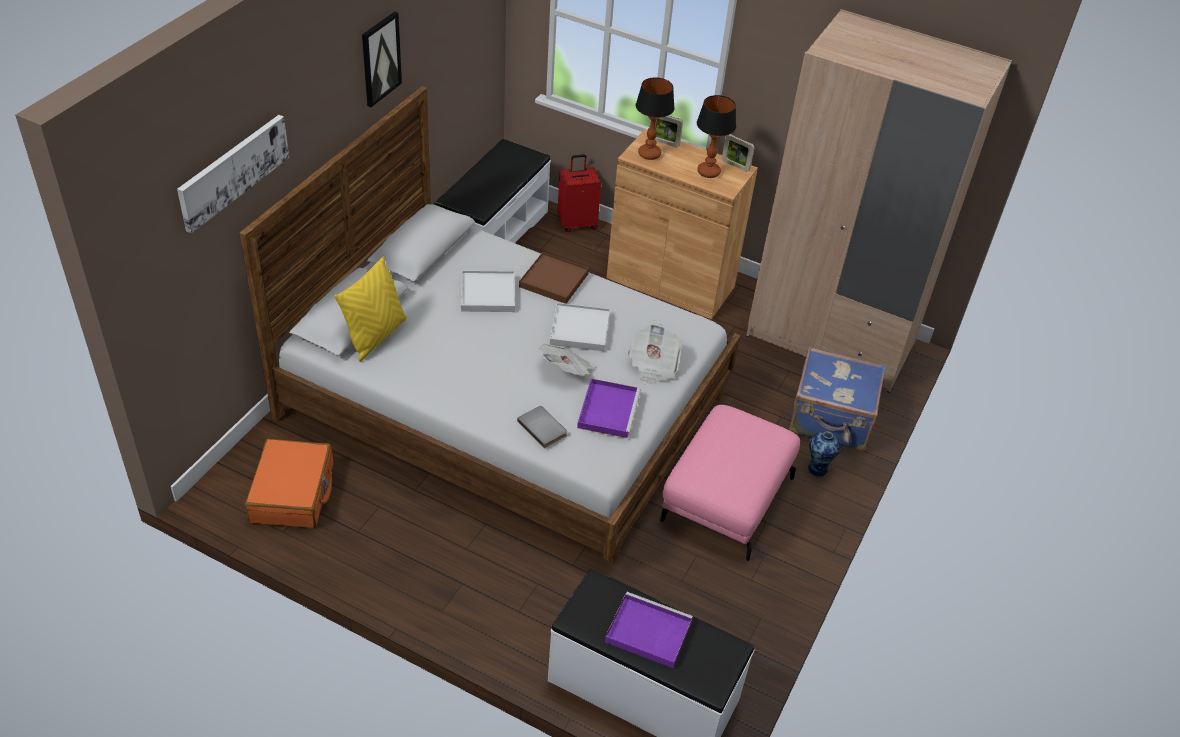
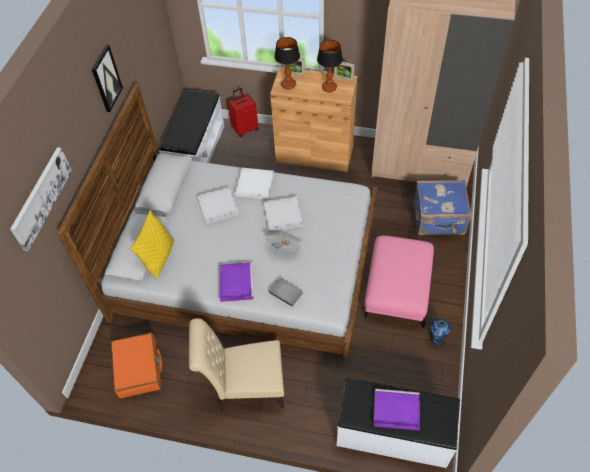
camera: 10 degrees left, 10 degrees up
(440, 565) = (245, 389): none -> beige chair
(554, 280) = (255, 185): brown tray -> white tray
(608, 409) = (321, 267): purple tray -> purple tray (236, 282)
(653, 366) = (336, 228): newspaper -> none
(818, 468) = (442, 253): vase -> vase (436, 338)

